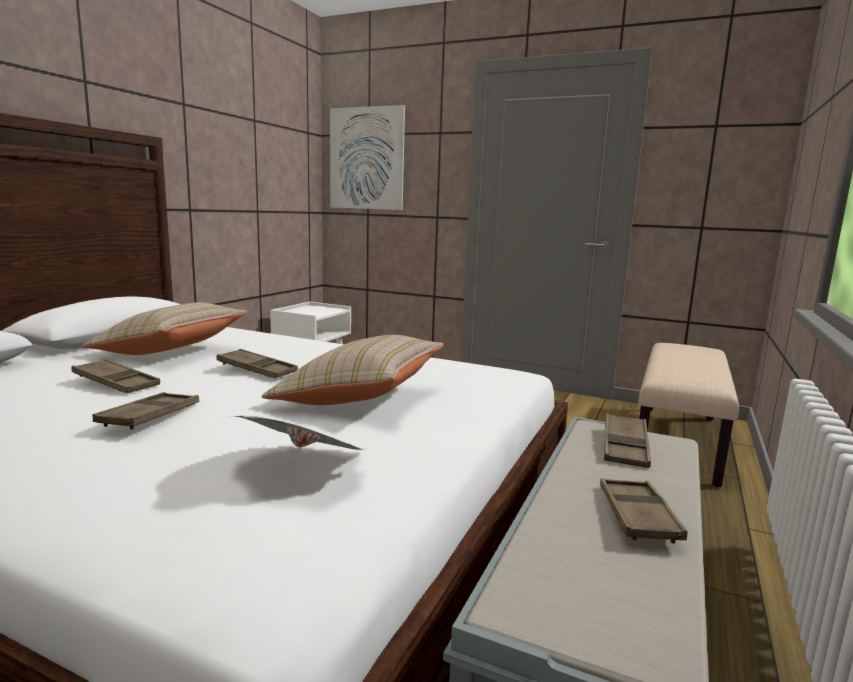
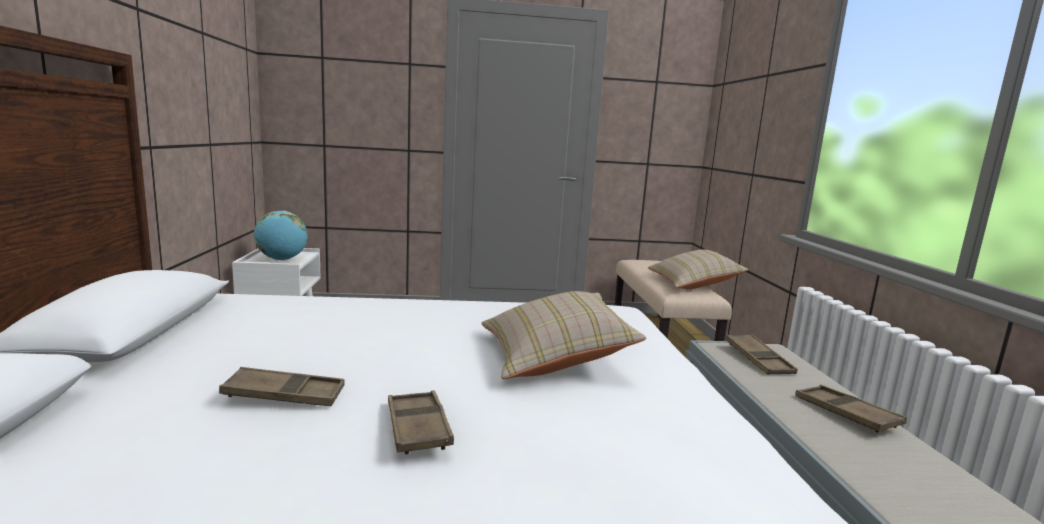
camera: 30 degrees left, 0 degrees up
(170, 351) = (260, 339): beige pillow -> beige pillow (693, 284)
(257, 369) = (411, 345): brown tray -> none
(306, 469) = (656, 442): newspaper -> none
(312, 312) = (282, 259): none -> globe
(366, 159) = (321, 84): picture -> none

